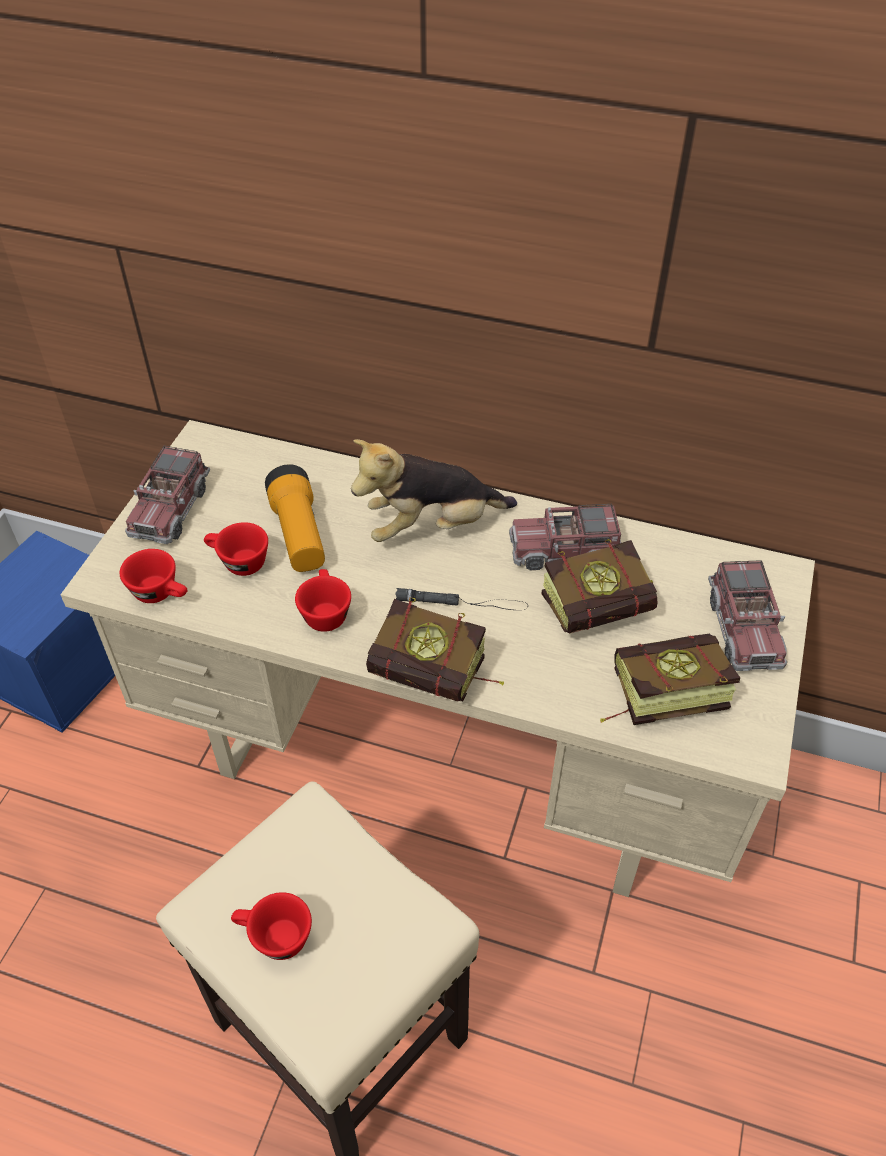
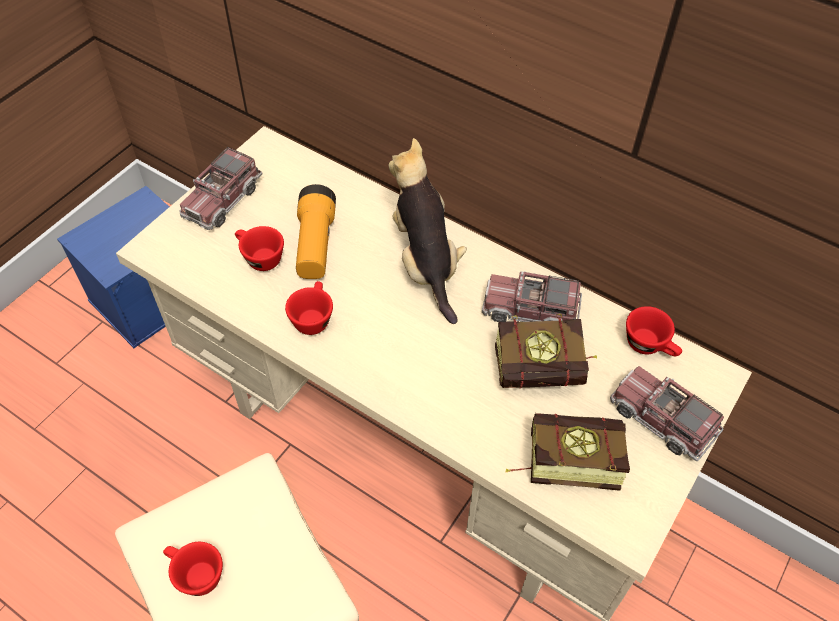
camera: 15 degrees right, 5 degrees up
(161, 593) = (191, 270): red cup -> red cup (650, 346)
(431, 526) = (425, 263): plush toy -> plush toy turned 75 degrees clockwise
(439, 678) = (384, 398): book -> none
(462, 602) = (427, 336): black flashlight -> none
(743, 628) = (662, 419): toy truck -> toy truck turned 120 degrees clockwise

